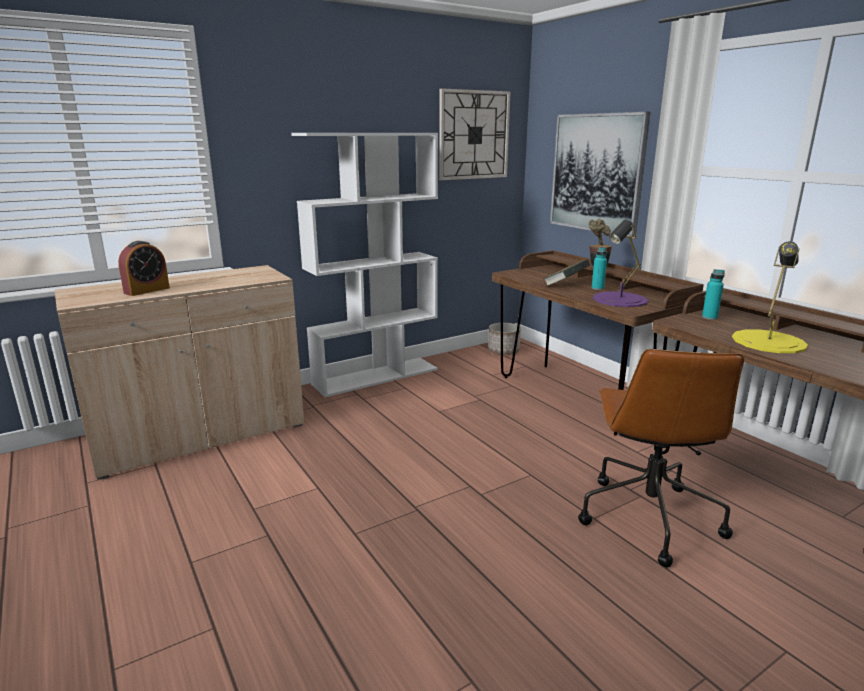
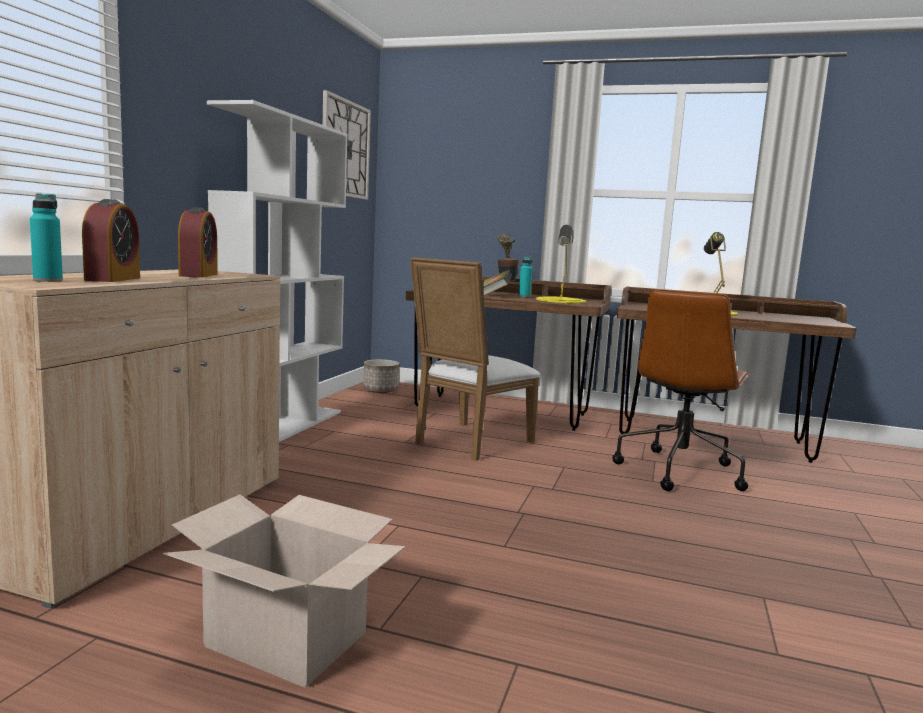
camera: 40 degrees left, 10 degrees down
(144, 546) = (285, 640): none -> cardboard box
(227, 280) = (198, 275): none -> alarm clock
(488, 424) = (468, 443): none -> white chair
(596, 173) = (473, 196): picture -> none
(620, 299) = (561, 300): purple table lamp -> yellow table lamp
(647, 516) = (679, 471): brown office chair -> brown office chair turned 60 degrees clockwise
(709, 317) = (643, 305): turquoise bottle -> turquoise bottle (48, 280)

